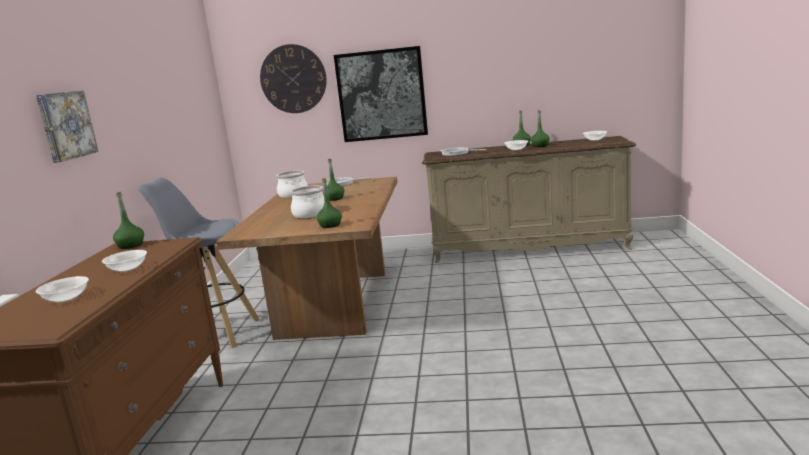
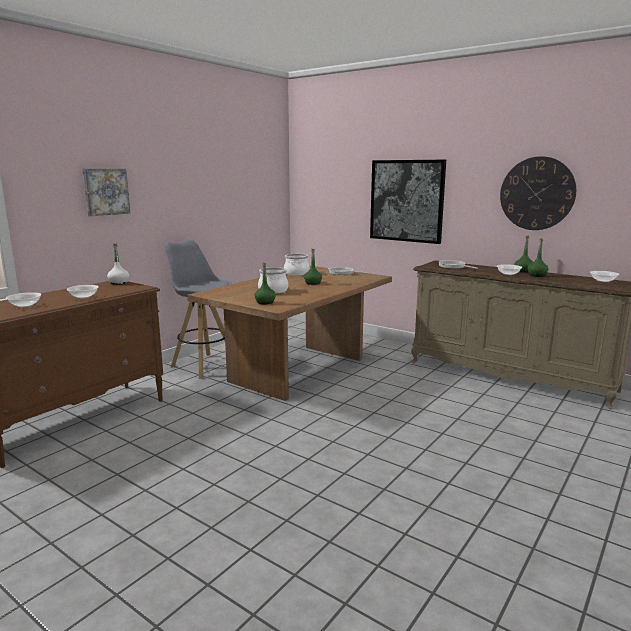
camera: 30 degrees right, 0 degrees up
(130, 245) = (119, 283): green bottle -> white bottle
(293, 79) = (340, 177): wall clock -> wall clock (537, 193)

